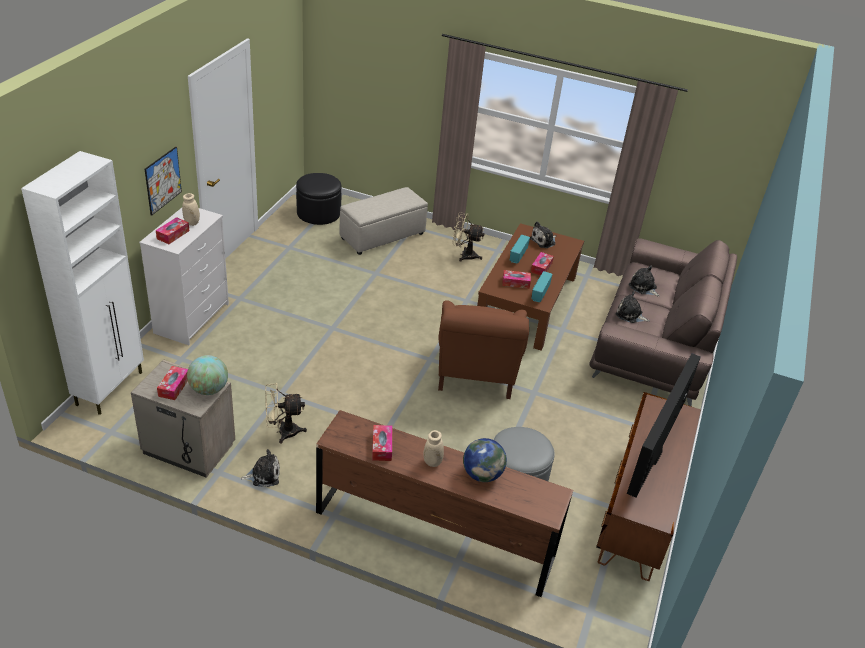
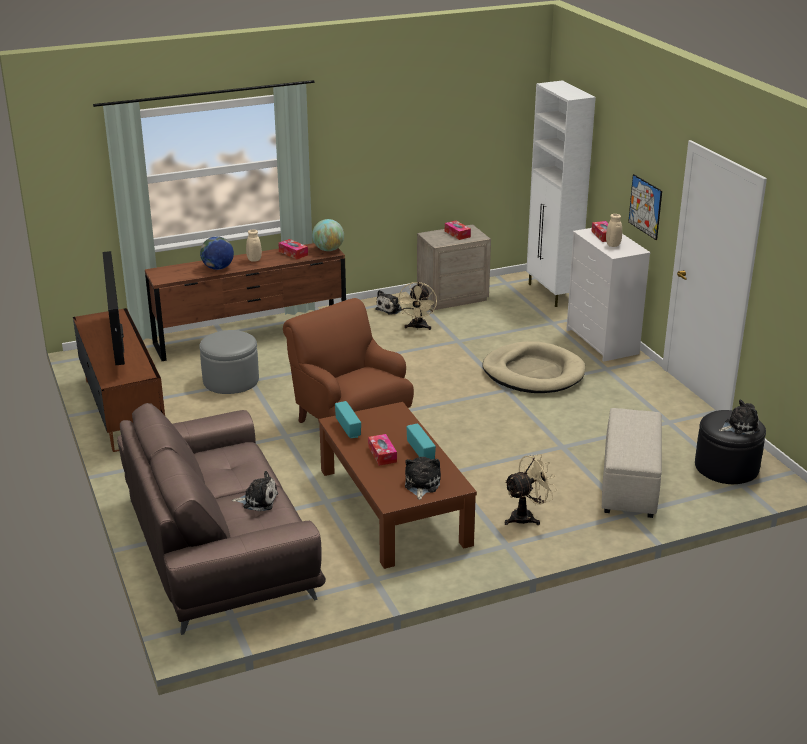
camera: 140 degrees right, 10 degrees down
(209, 389) = (438, 241): globe -> globe (328, 250)
(282, 432) = (418, 327): beige fan -> beige fan turned 150 degrees clockwise
(289, 327) = (533, 373): none -> beige dog bed
(515, 283) = (383, 426): tissue box -> none
(630, 315) = (242, 463): plush toy -> plush toy (739, 426)

